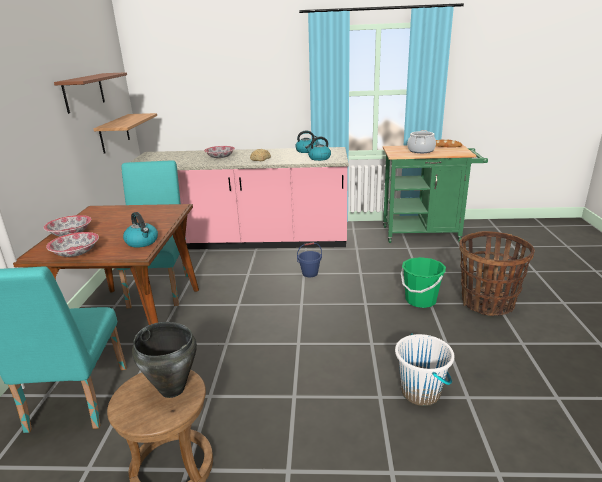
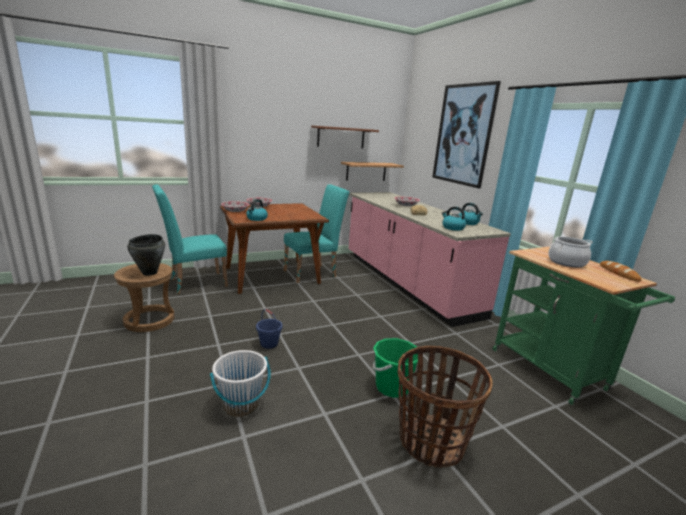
camera: 60 degrees right, 5 degrees down
(240, 63) = (463, 135): none -> picture
(310, 273) = (383, 318): blue bucket -> blue bucket (269, 344)

